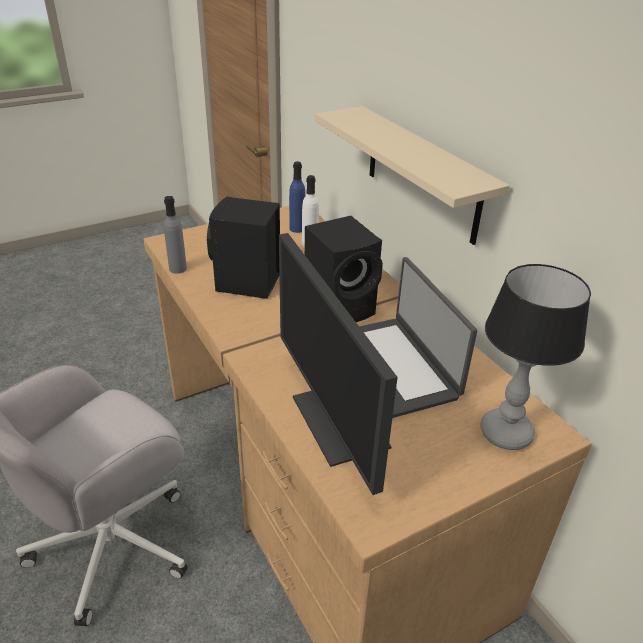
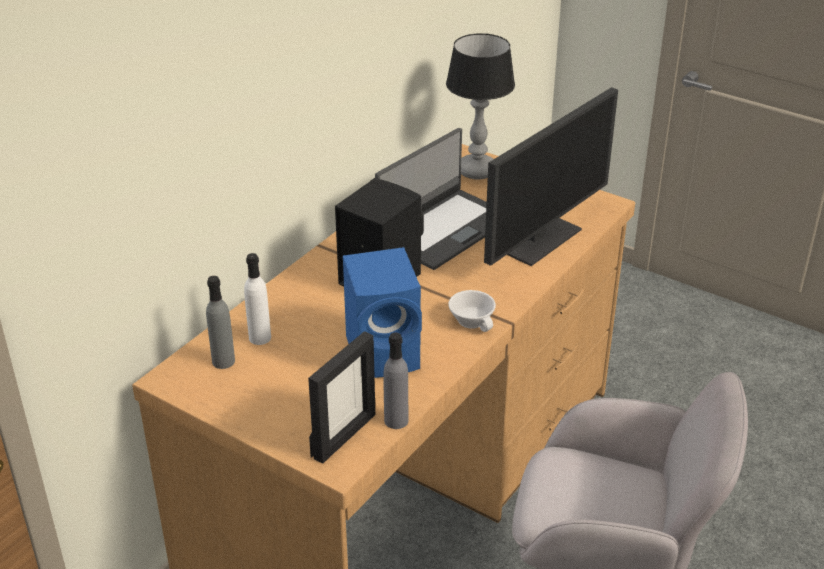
camera: 115 degrees left, 0 degrees up
(187, 249) = (343, 435): none -> picture frame
(245, 334) = (473, 320): none -> white cup
(246, 284) = (385, 353): black speaker -> blue speaker
(297, 229) = (223, 361): blue bottle -> grey bottle
(422, 174) = (288, 135): beige shelf -> none

